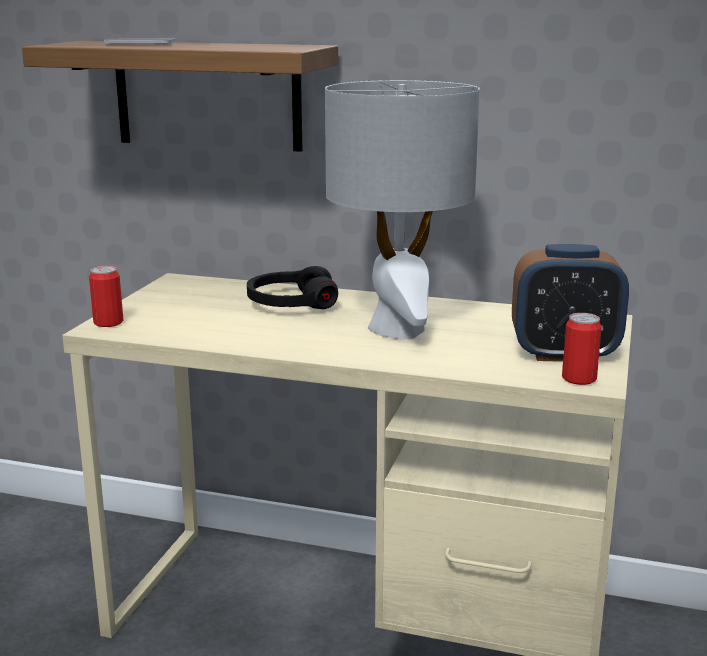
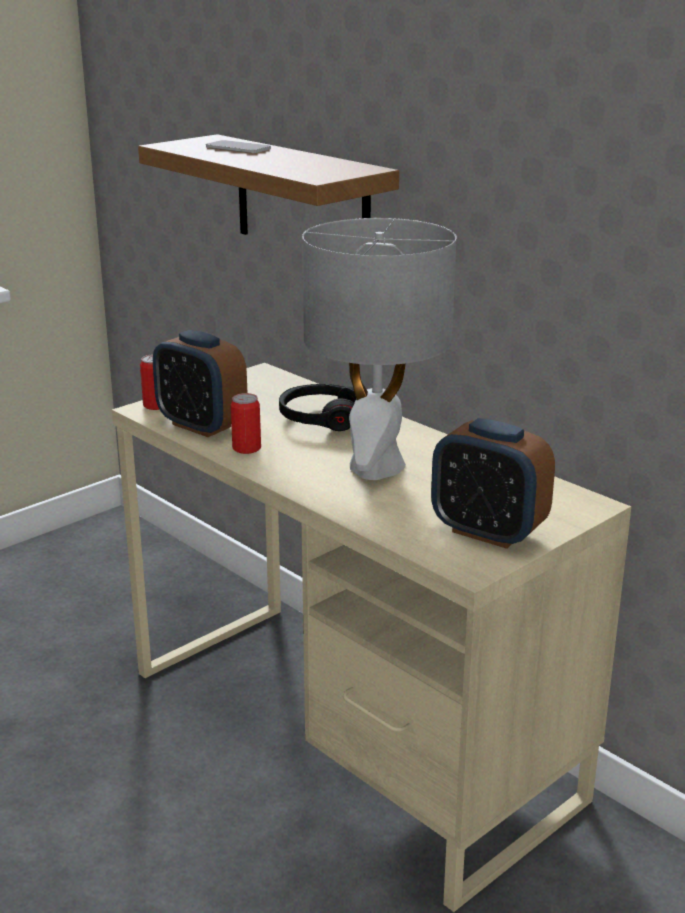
camera: 30 degrees right, 5 degrees up
(182, 330) = (201, 425): none -> alarm clock
(579, 378) = (462, 560): can -> can (246, 448)

